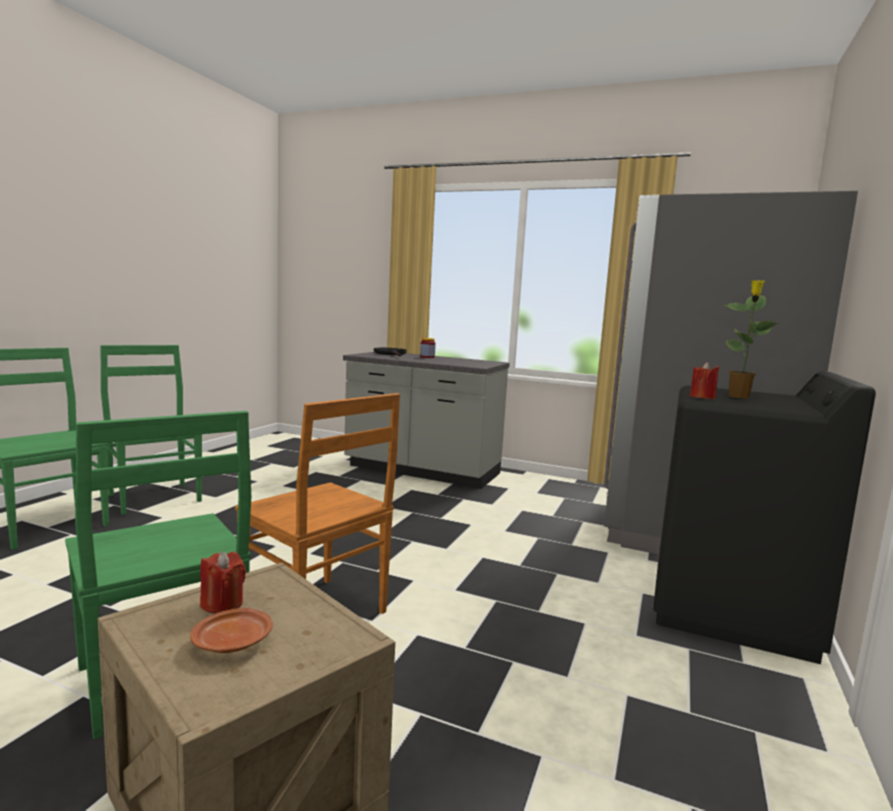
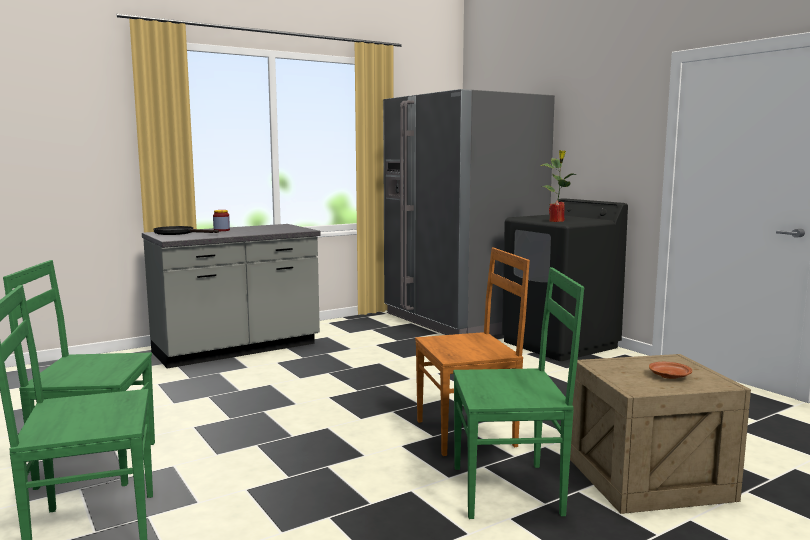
camera: 55 degrees left, 0 degrees up
(222, 604) = (625, 374): red candle -> none

